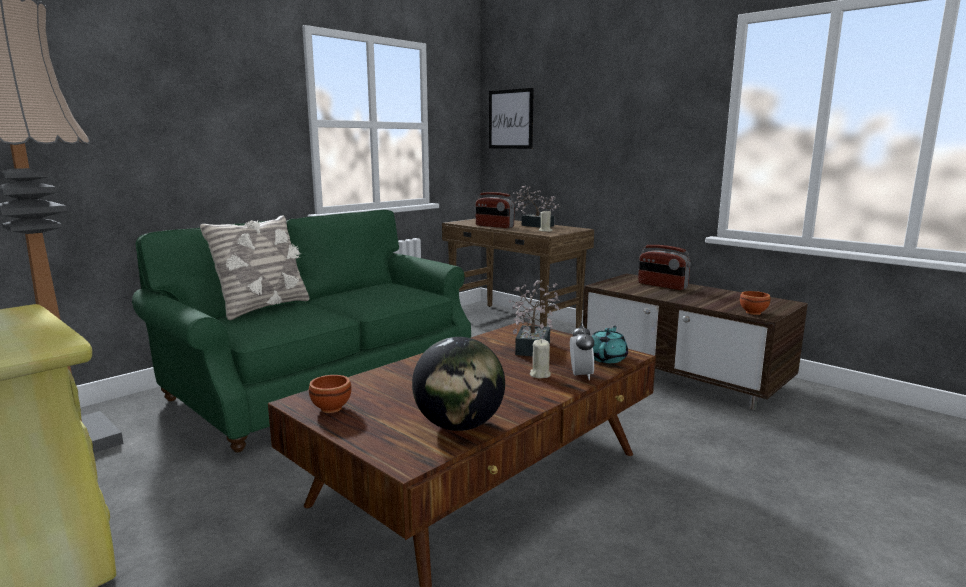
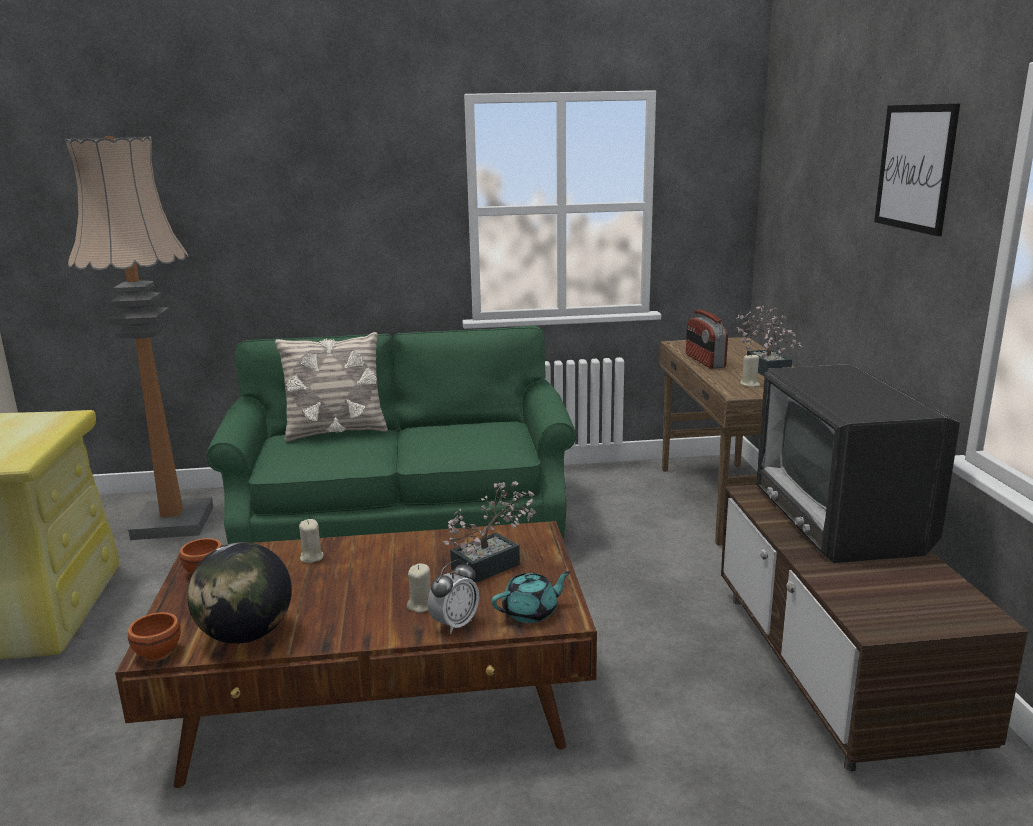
camera: 40 degrees right, 5 degrees up
(403, 376) = (311, 557): none -> beige candle
(510, 119) = (782, 196): picture -> picture (915, 168)
(662, 286) = (841, 518): radio -> television
(753, 312) = (869, 615): brown bowl -> brown bowl (160, 653)

